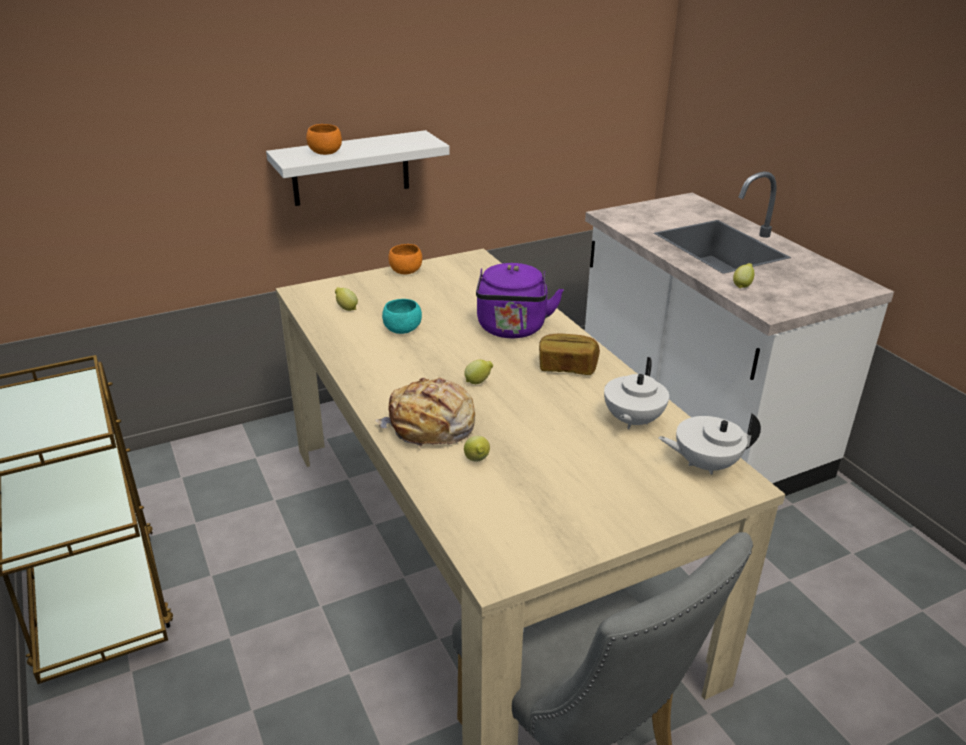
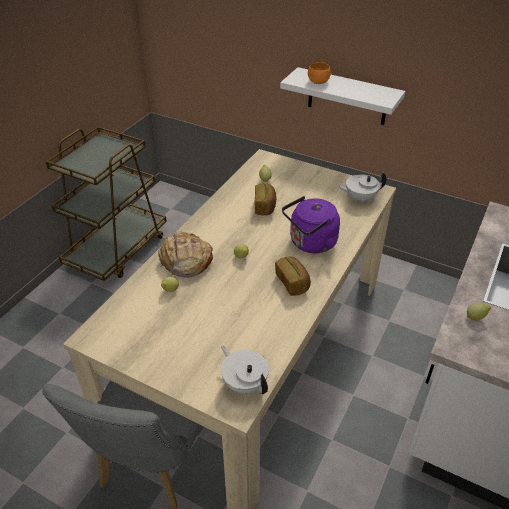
camera: 55 degrees right, 10 degrees up
(402, 330) = (265, 206): turquoise bowl -> bread
(405, 271) = (328, 176): orange bowl -> none
(632, 421) = (261, 333): white teapot -> white teapot (360, 198)

